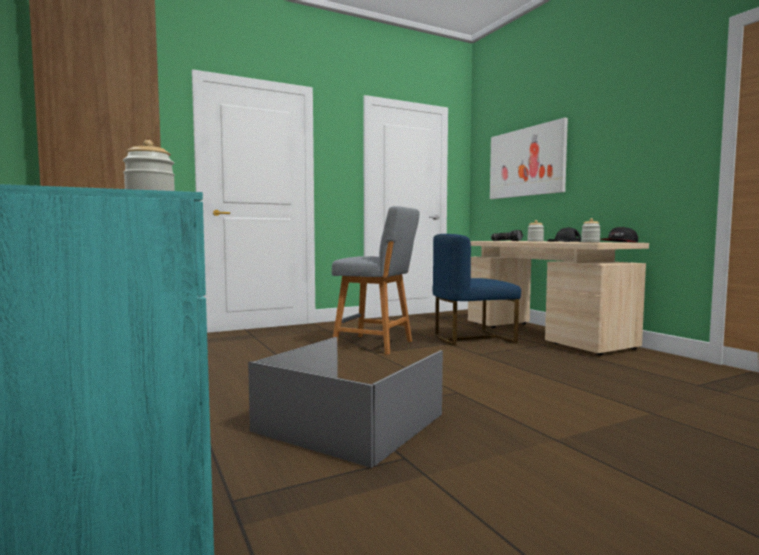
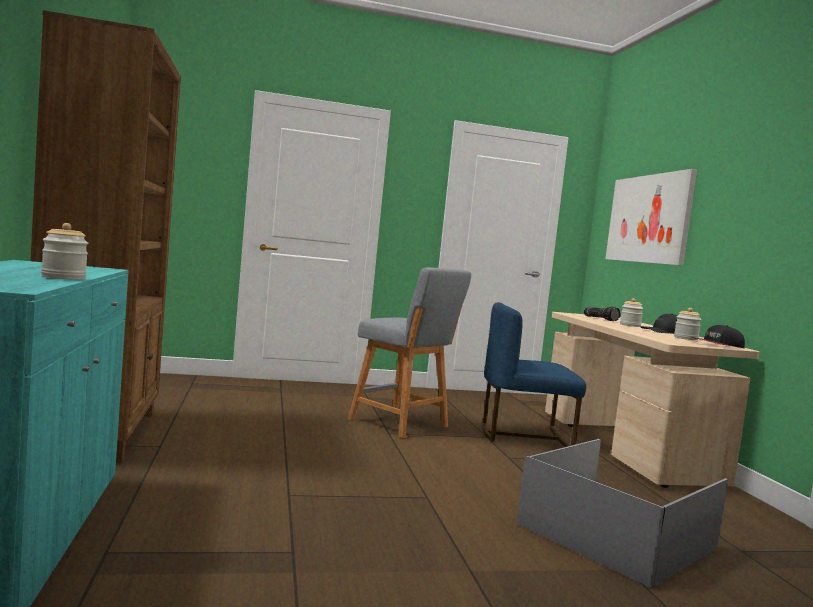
camera: 15 degrees right, 0 degrees up
(352, 423) = (280, 507): grey storage box -> grey storage box (619, 537)

